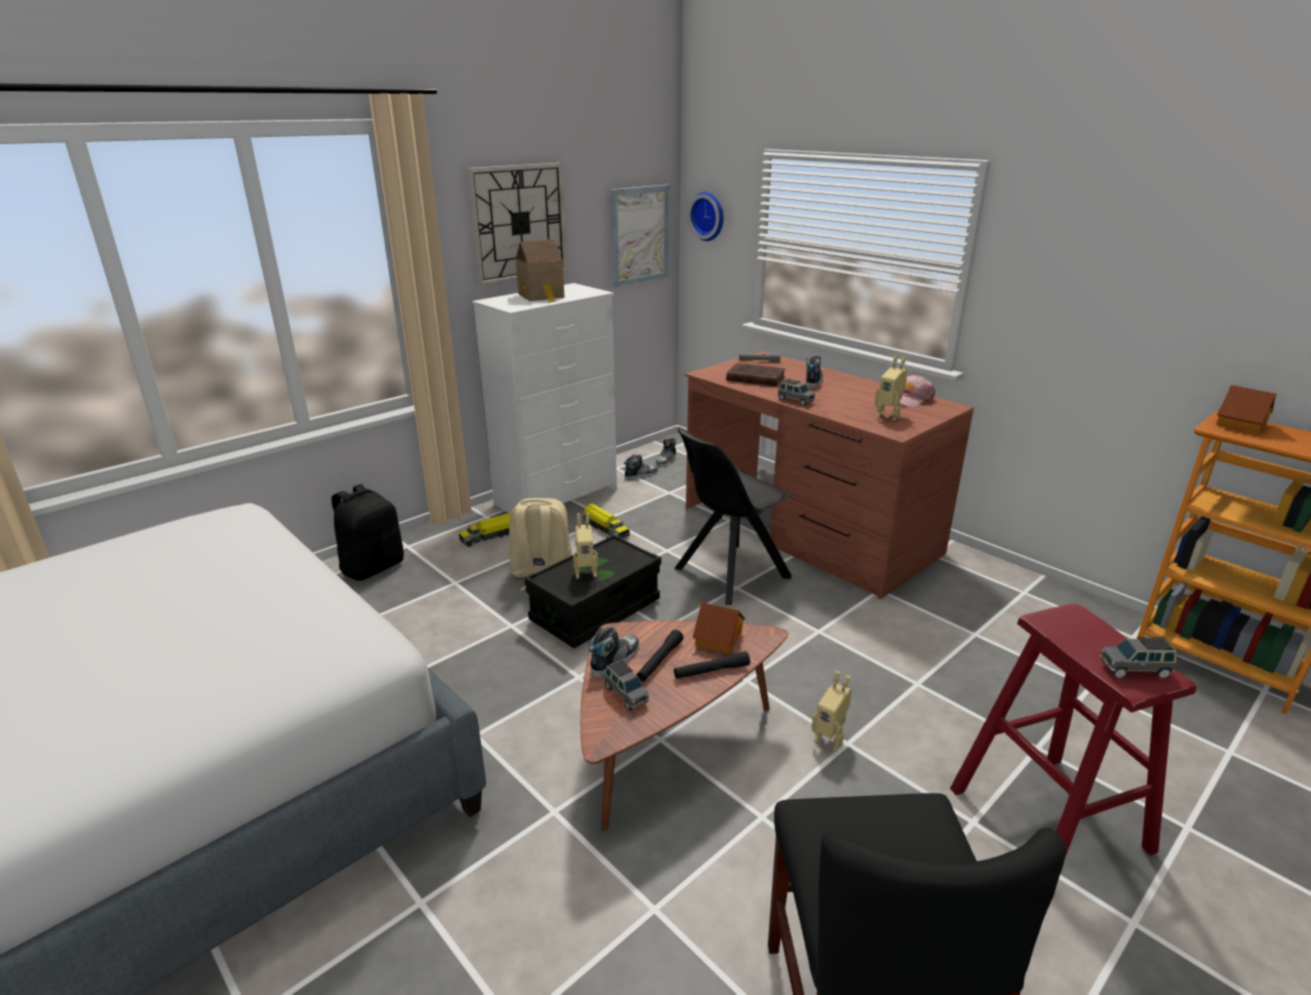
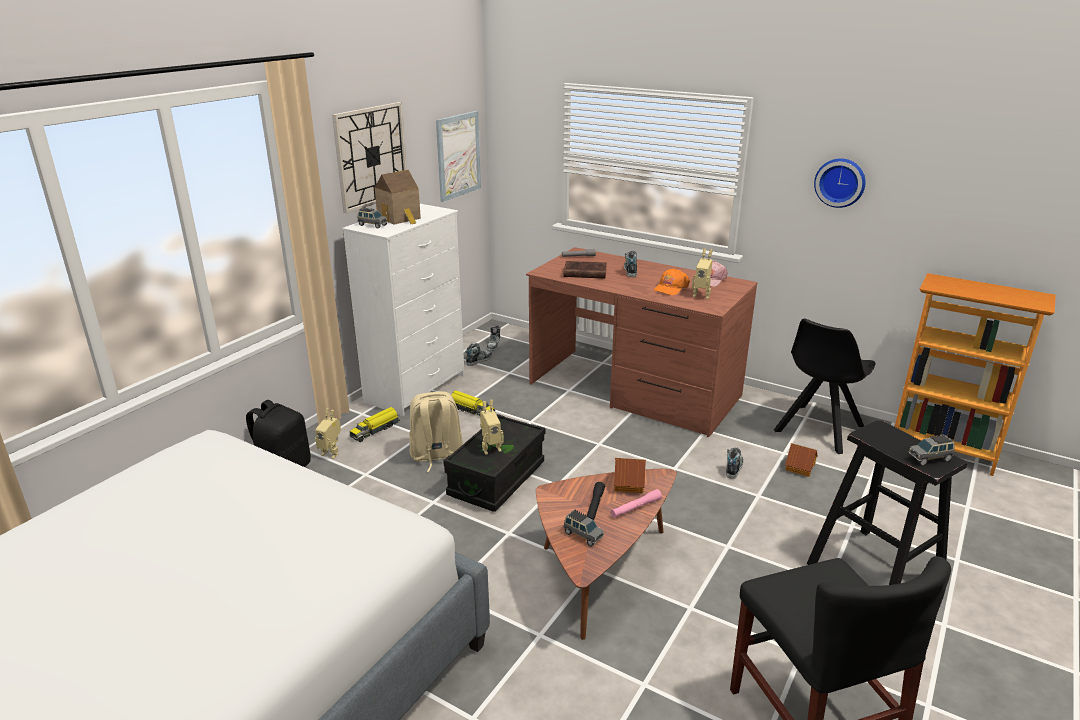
camera: 15 degrees left, 0 degrees up
(615, 659) = (561, 511): shoe -> shoe (733, 467)
(708, 216) = (514, 136): wall clock -> wall clock (840, 182)
(711, 671) = (635, 508): black flashlight -> pink flashlight
(729, 574) = (588, 434): black chair -> black chair (817, 429)
(795, 401) = (626, 289): grey toy car -> grey toy car (372, 225)
(830, 739) = (714, 545): toy robot -> toy robot (331, 453)
(853, 404) = (670, 288): none -> orange cap
(1049, 819) = (875, 571): red stool -> black stool
(1239, 424) = (945, 282): toy house -> toy house (799, 467)

